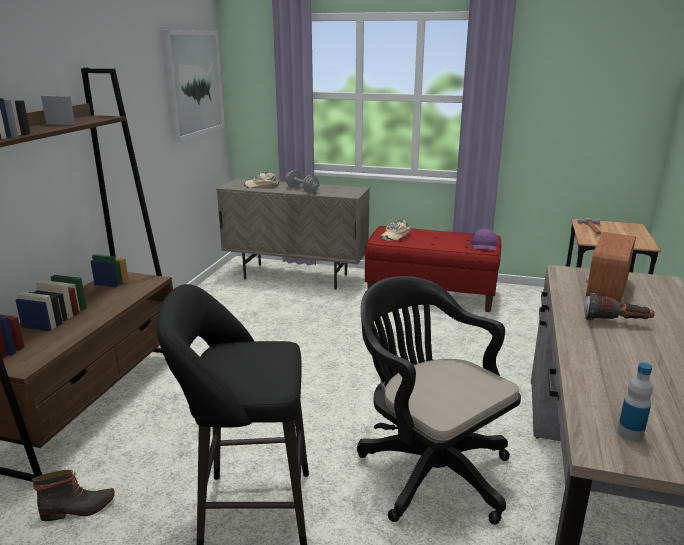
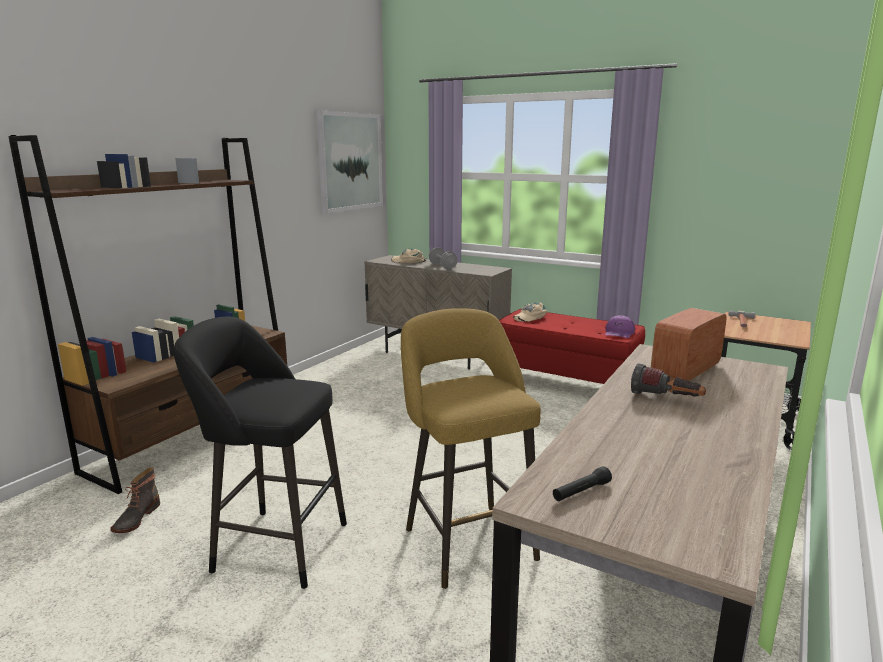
camera: 15 degrees right, 5 degrees down
(78, 509) = (135, 518): boot -> boot turned 105 degrees clockwise
(428, 469) = (466, 539): black office chair -> yellow stool
(630, 434) = (581, 491): bottle -> black flashlight

